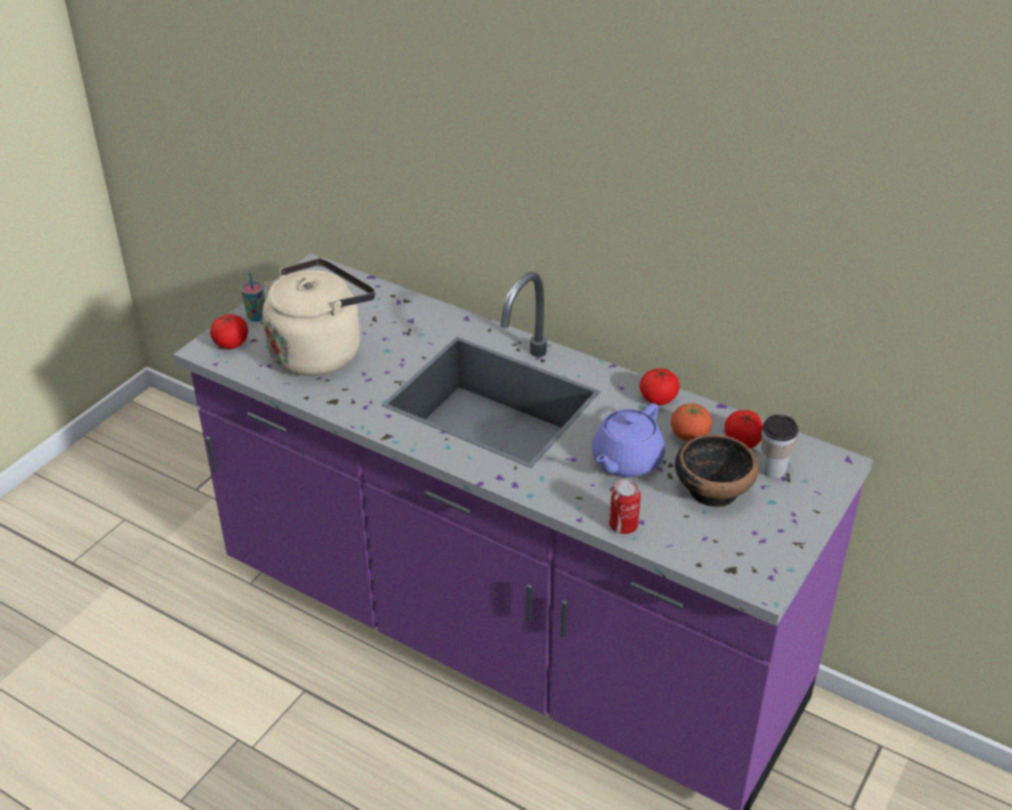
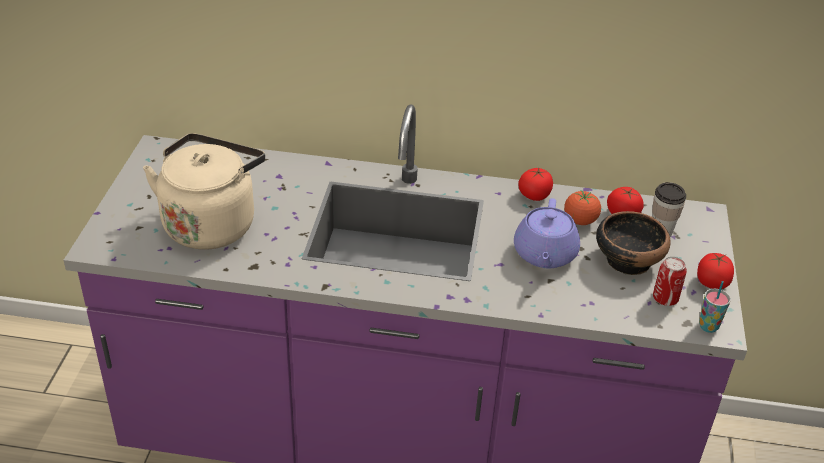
camera: 25 degrees left, 0 degrees up
(231, 343) = (118, 236): tomato -> tomato (711, 282)
(256, 317) = (128, 205): cup -> cup (708, 326)
(623, 526) = (579, 310): can -> can (665, 299)

